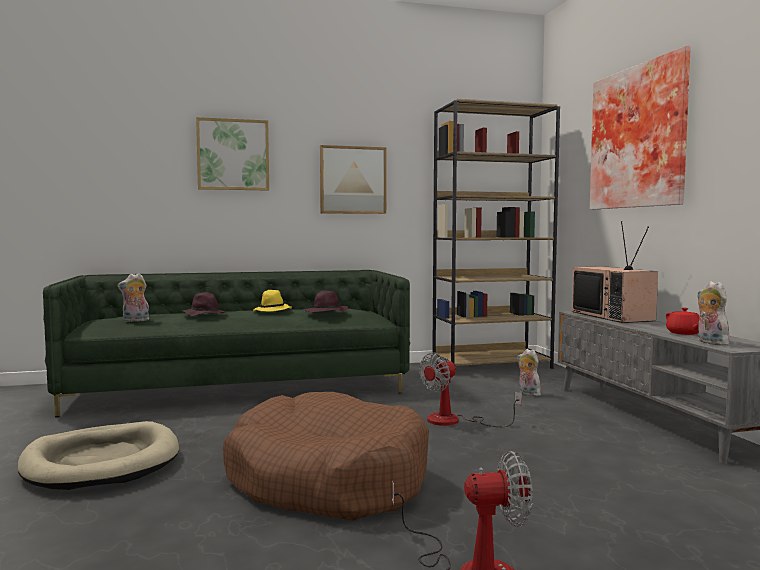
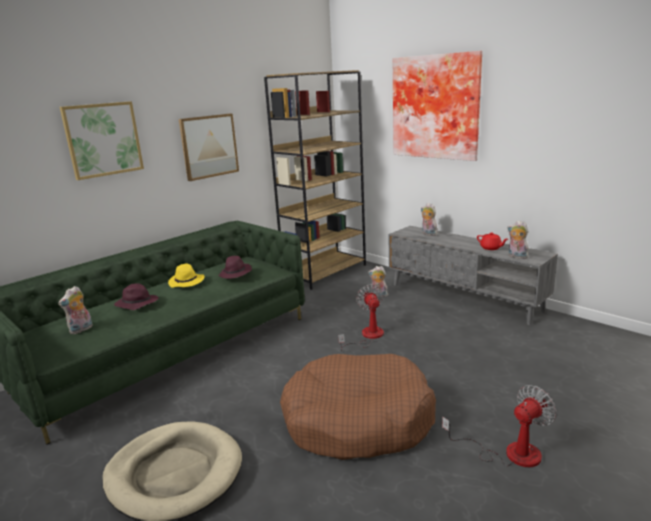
camera: 30 degrees left, 15 degrees up
(455, 421) = (367, 336): fan -> fan turned 150 degrees clockwise
(614, 316) = (428, 234): television -> plush toy

